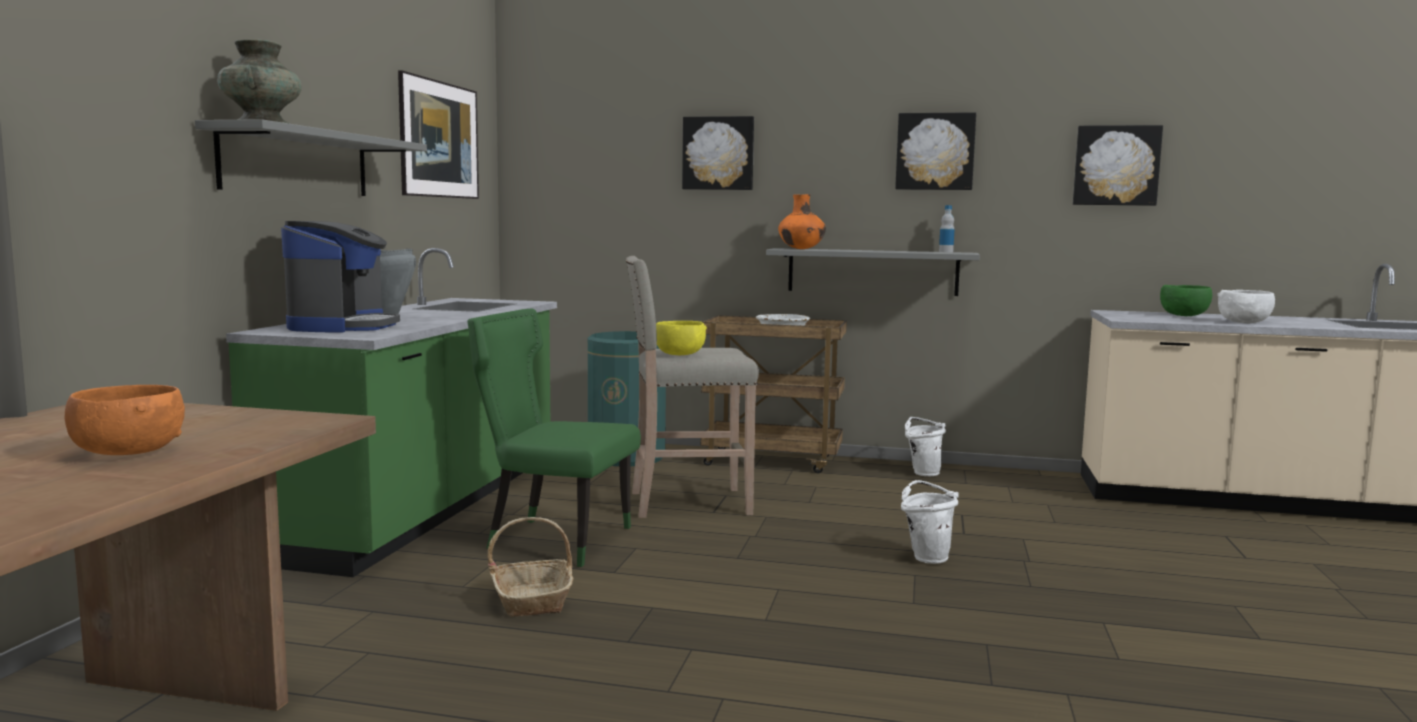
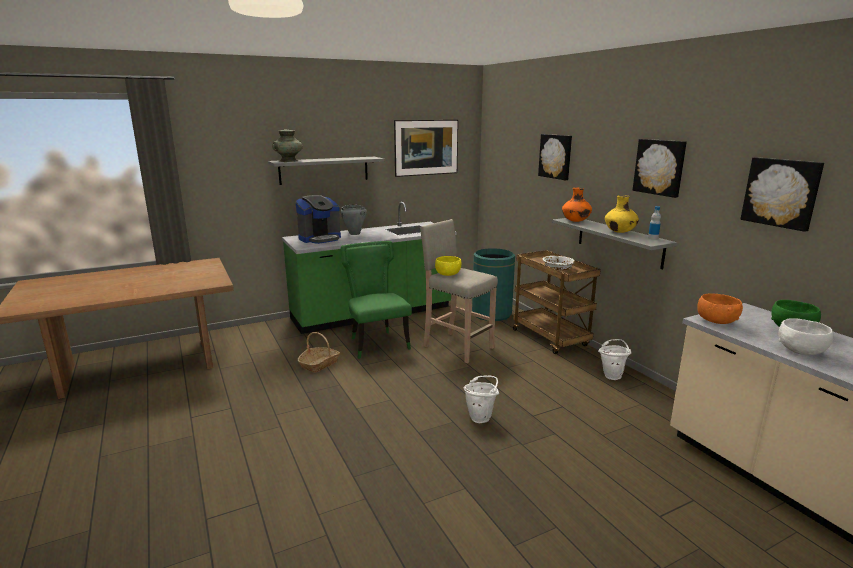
camera: 50 degrees right, 10 degrees up
(128, 453) = (157, 284): orange bowl -> orange bowl (716, 321)
(894, 251) = (620, 232): none -> yellow vase

